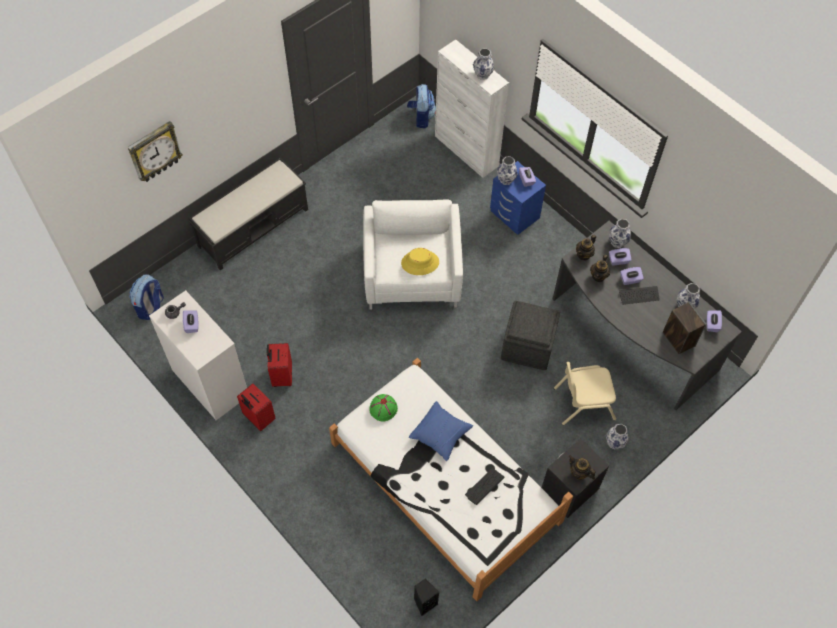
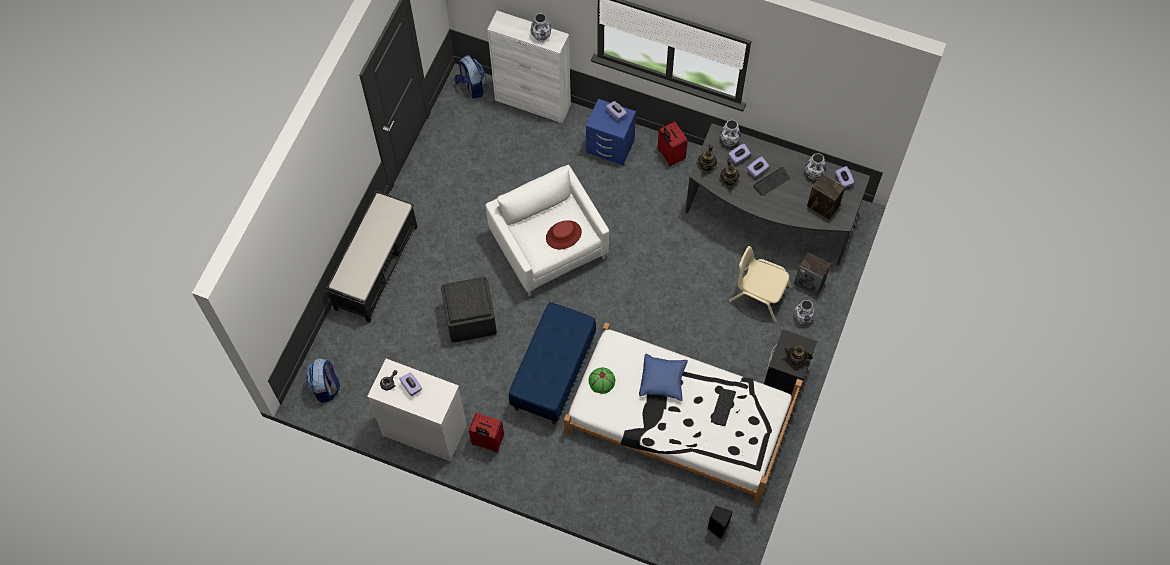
camera: 25 degrees left, 5 degrees up
(154, 152) = (297, 246): wall clock -> none
(281, 376) = (485, 394): red suitcase -> red suitcase (670, 155)
(352, 386) = (553, 374): none -> blue bench
(420, 263) = (563, 235): yellow hat -> red hat
(506, 180) = (598, 122): vase -> none
(527, 345) = (685, 265): grey ottoman -> grey ottoman (469, 318)
(583, 402) = (759, 294): beige chair -> beige chair turned 60 degrees clockwise
(639, 413) = (809, 282): none -> speaker

